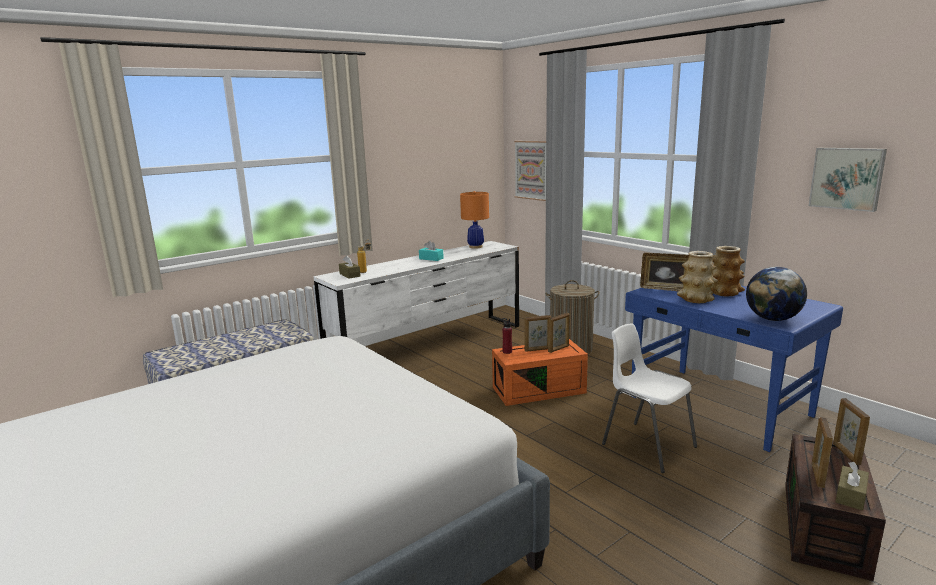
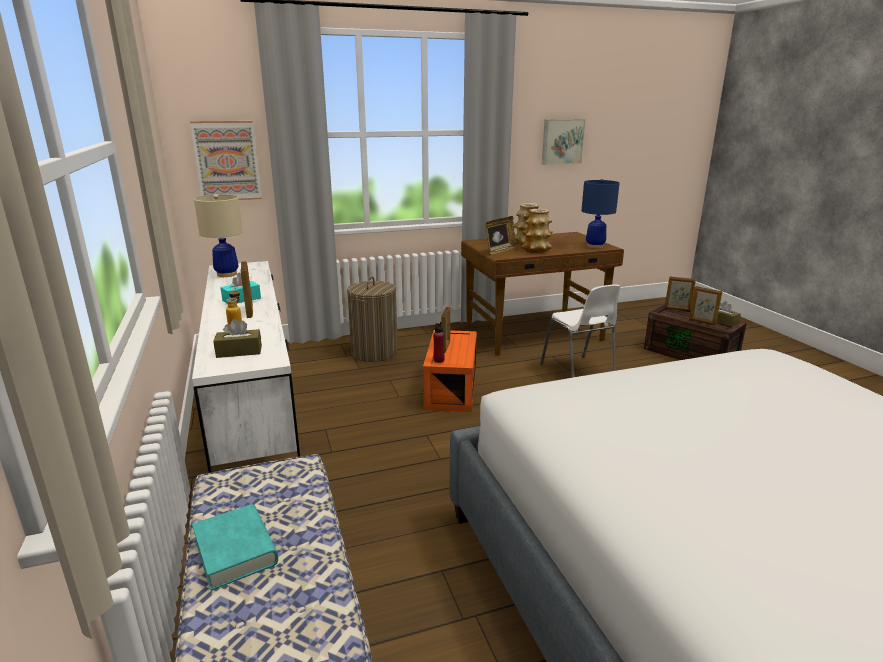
camera: 70 degrees left, 5 degrees up
(229, 338) = (235, 551): none -> turquoise book
(476, 247) = (227, 274): orange table lamp -> beige table lamp
(558, 349) = (455, 338): picture frame -> picture frame (249, 312)
(646, 445) = (578, 372): white chair -> white chair turned 90 degrees counterclockwise
(719, 407) = (535, 334): blue desk -> brown desk
(772, 319) = (595, 246): globe -> blue table lamp

